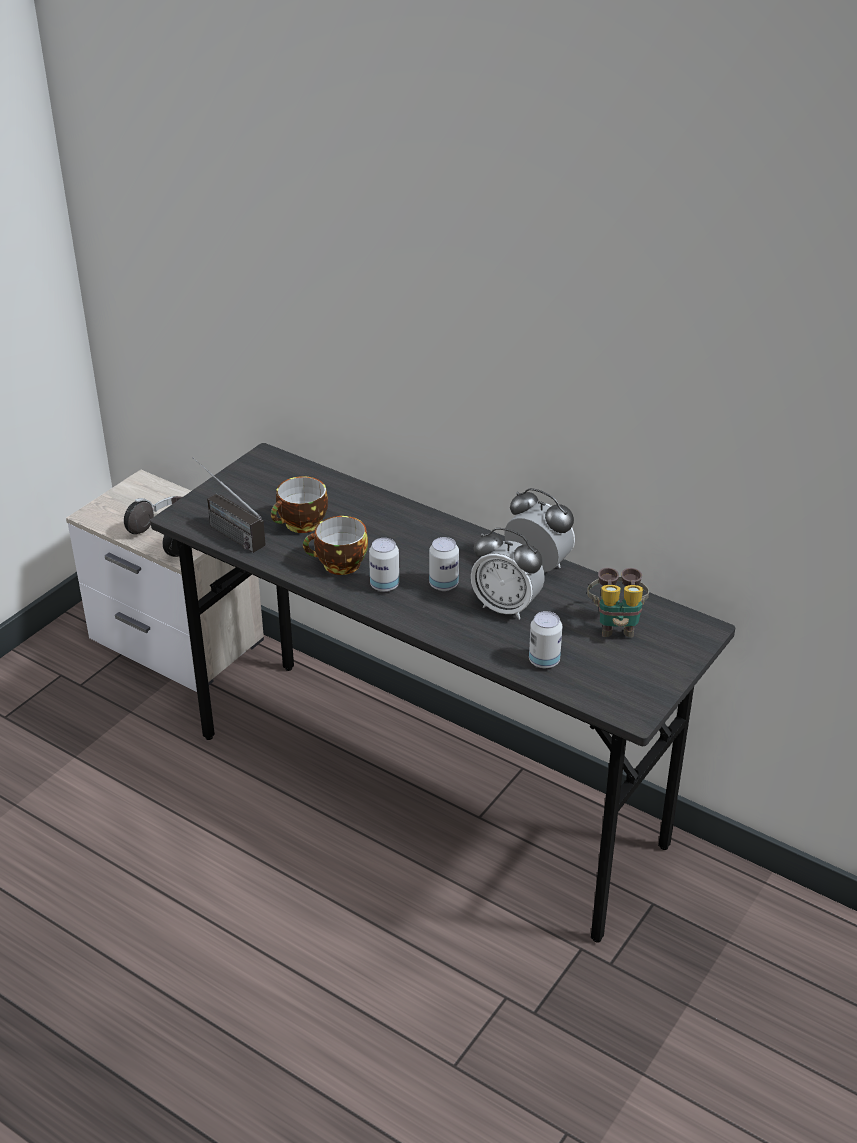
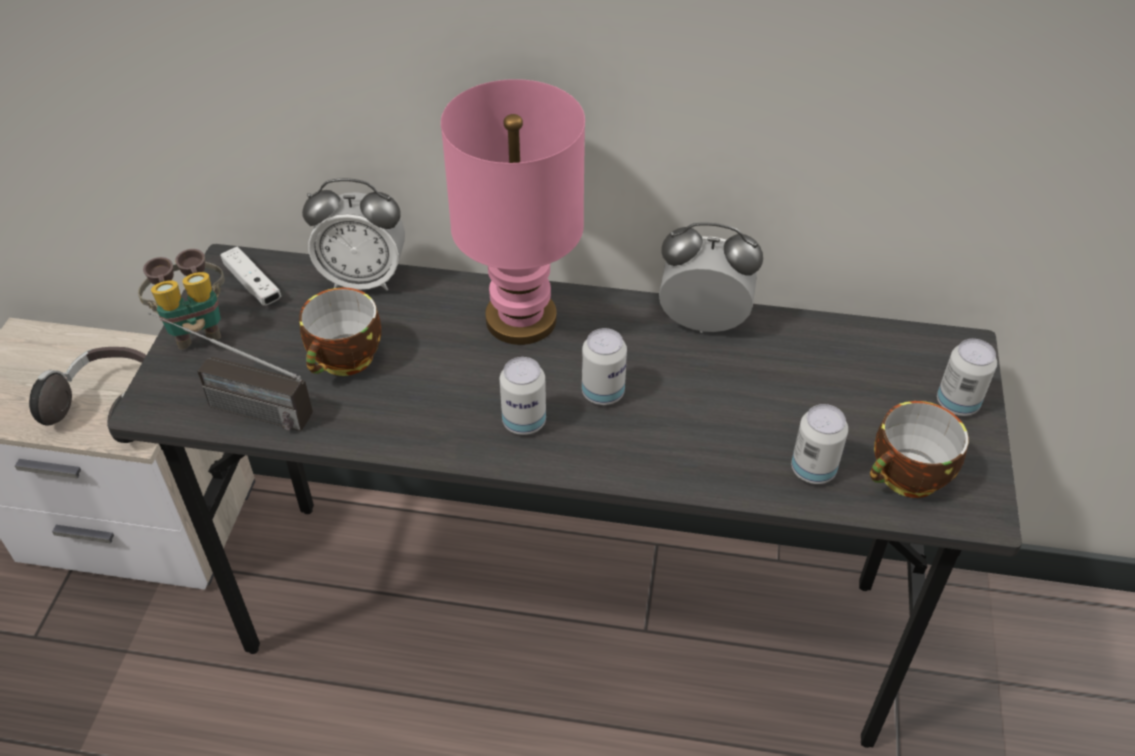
camera: 25 degrees left, 10 degrees up
(273, 470) = (252, 284): none -> white game controller
(339, 565) = (439, 410): cup -> cup (908, 478)
(420, 532) = (519, 319): none -> pink table lamp
(506, 607) = (707, 400): alarm clock -> alarm clock (363, 279)
(616, 624) = (859, 379): binoculars -> binoculars (195, 327)
(671, 656) = (957, 403): none -> can

